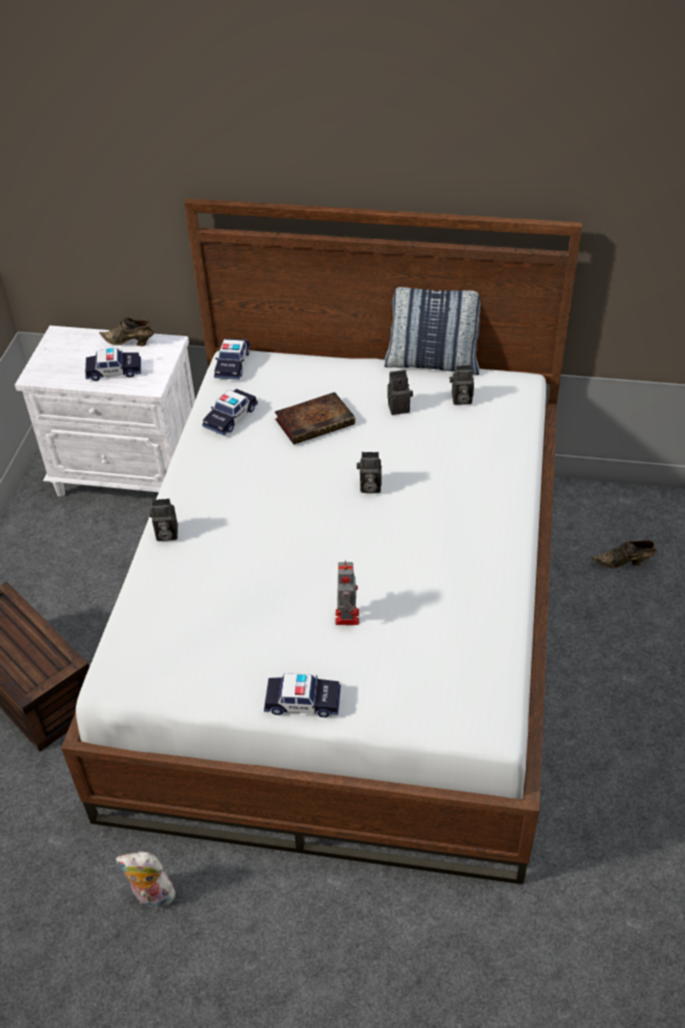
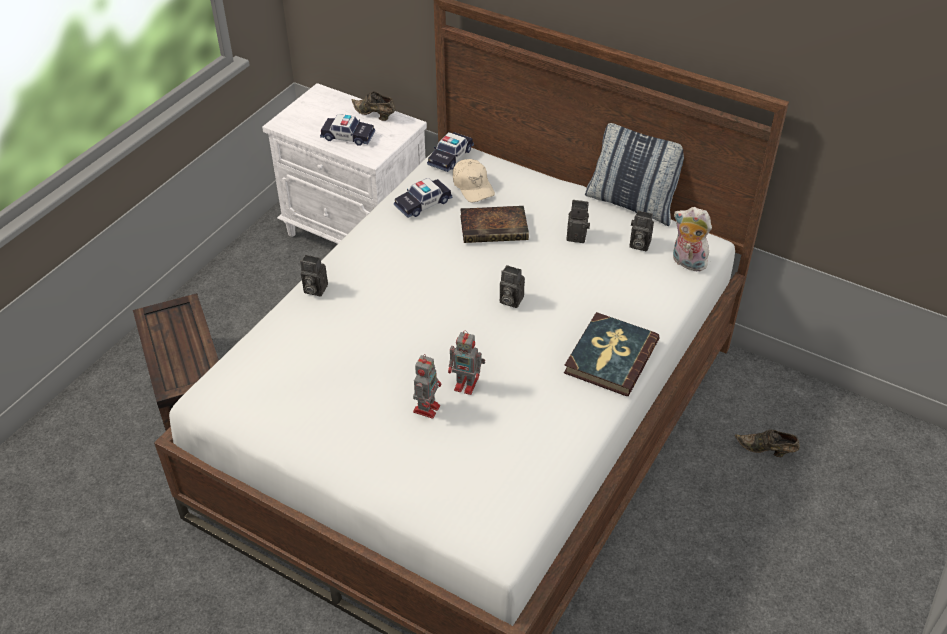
camera: 20 degrees right, 0 degrees up
(151, 896) = (198, 596): plush toy -> plush toy (687, 263)
(271, 387) = (473, 186): none -> beige cap
(303, 702) = (348, 469): toy car -> none
(373, 581) = (467, 385): none -> toy robot
(494, 512) = (610, 357): none -> book

